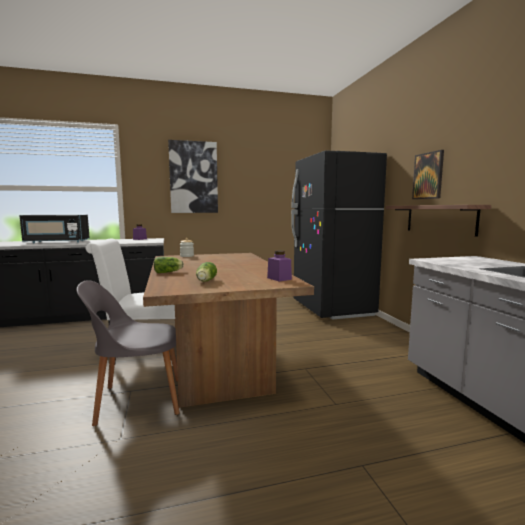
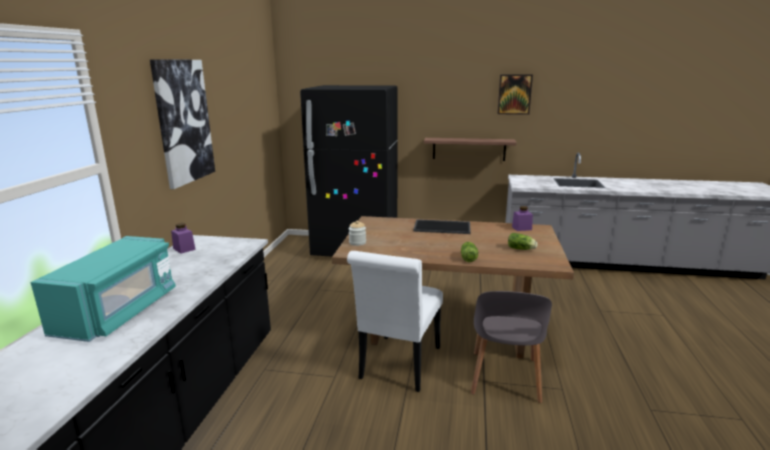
camera: 65 degrees left, 10 degrees up
(56, 242) = (119, 312): black microwave -> turquoise microwave
(248, 264) = (443, 227): none -> tray
(428, 176) = (454, 113): picture -> picture (514, 94)

